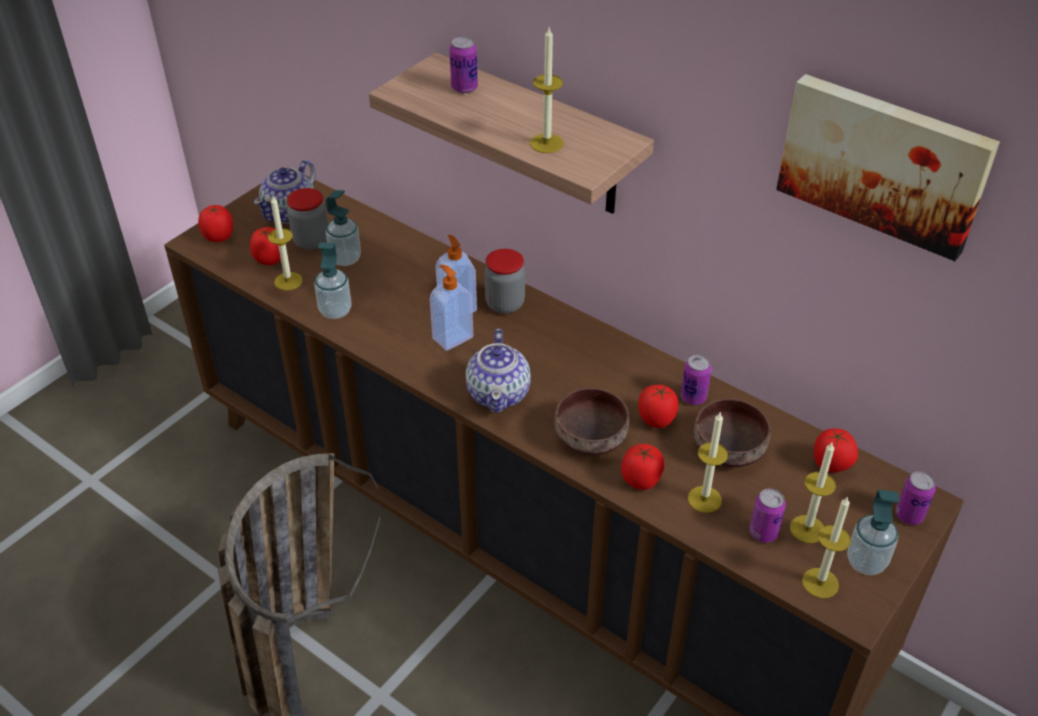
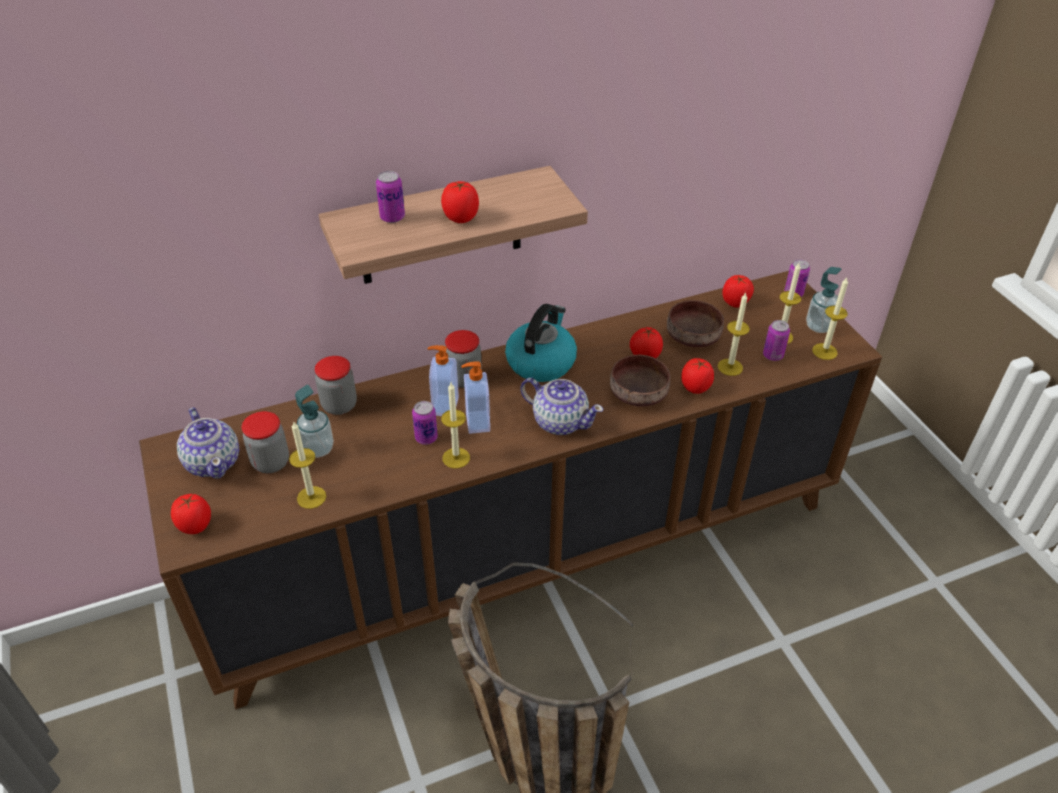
camera: 60 degrees left, 0 degrees up
(270, 259) = (268, 499): tomato -> tomato (460, 218)
(335, 311) = (381, 480): soap dispenser -> none
(406, 246) = (339, 405): none -> jar
(546, 143) = (511, 208): candle -> candle (456, 458)
(575, 345) = (541, 362): none -> kettle
(693, 397) = (636, 331): can -> can (426, 438)
(884, 163) = (722, 81): picture -> none

